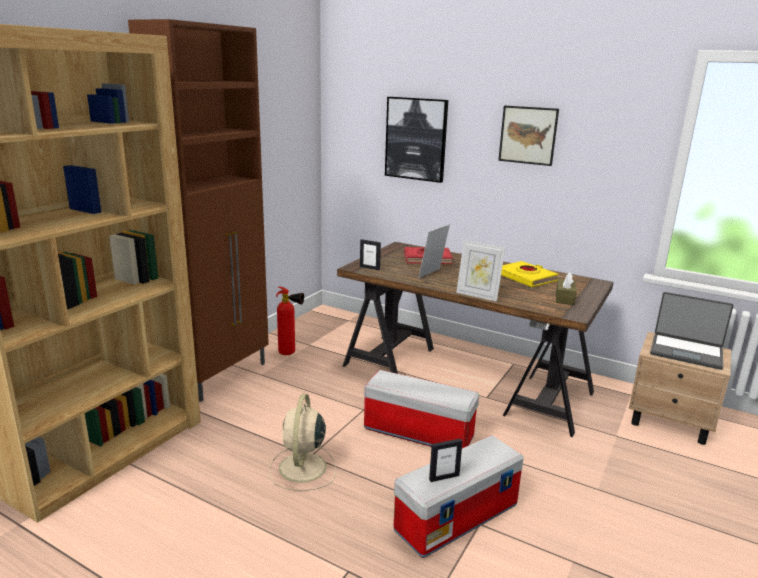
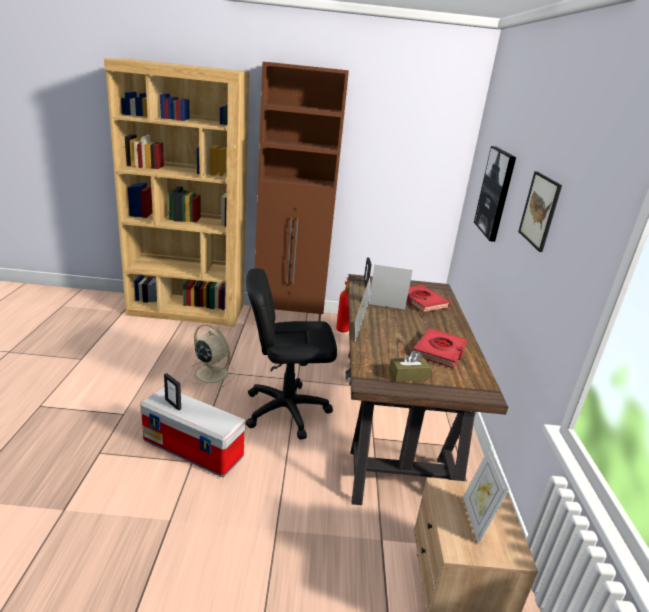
camera: 60 degrees right, 5 degrees up
(302, 469) = (210, 373): beige fan -> beige fan turned 60 degrees clockwise
(417, 433) = (286, 410): storage box -> black office chair
(526, 278) = (440, 351): yellow book -> red book
(686, 352) = (476, 520): laptop -> picture frame

